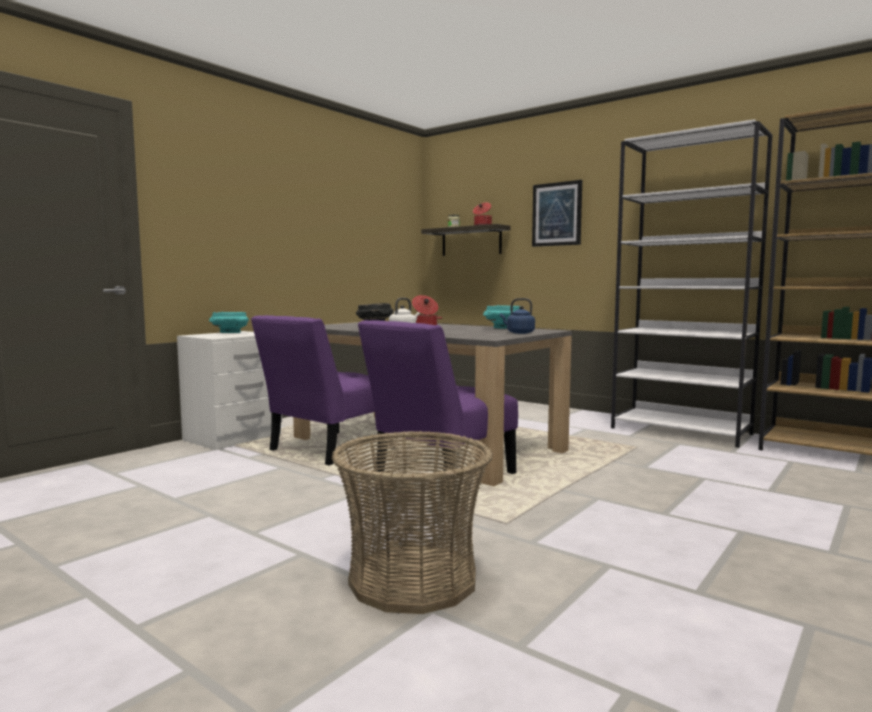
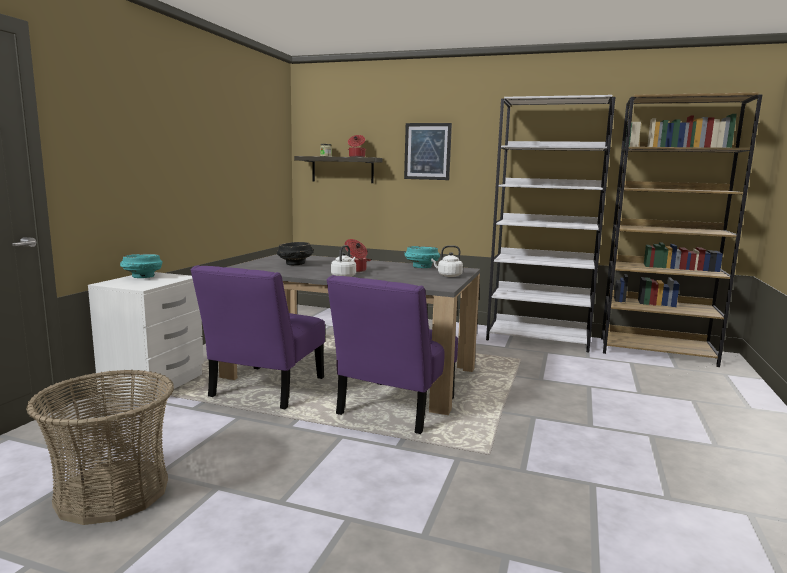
camera: 20 degrees left, 5 degrees up
(413, 579) = (466, 527): basket -> basket (113, 492)
(518, 333) = (448, 275): blue kettle -> white kettle

